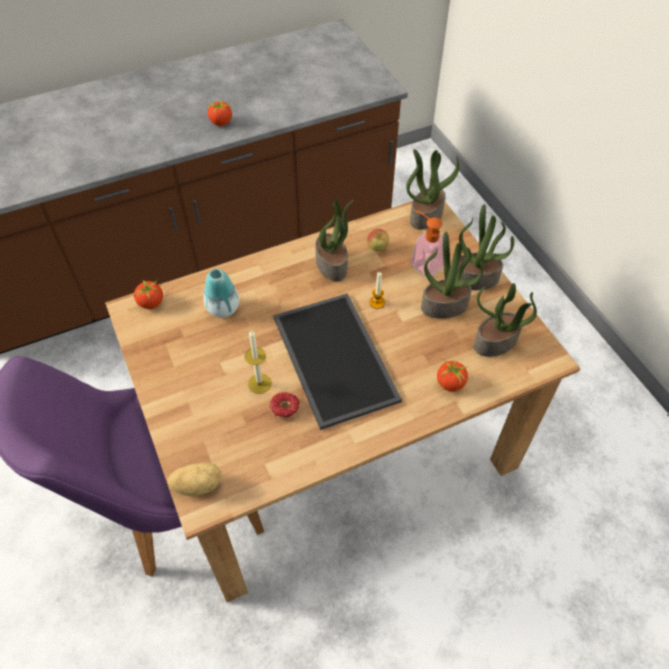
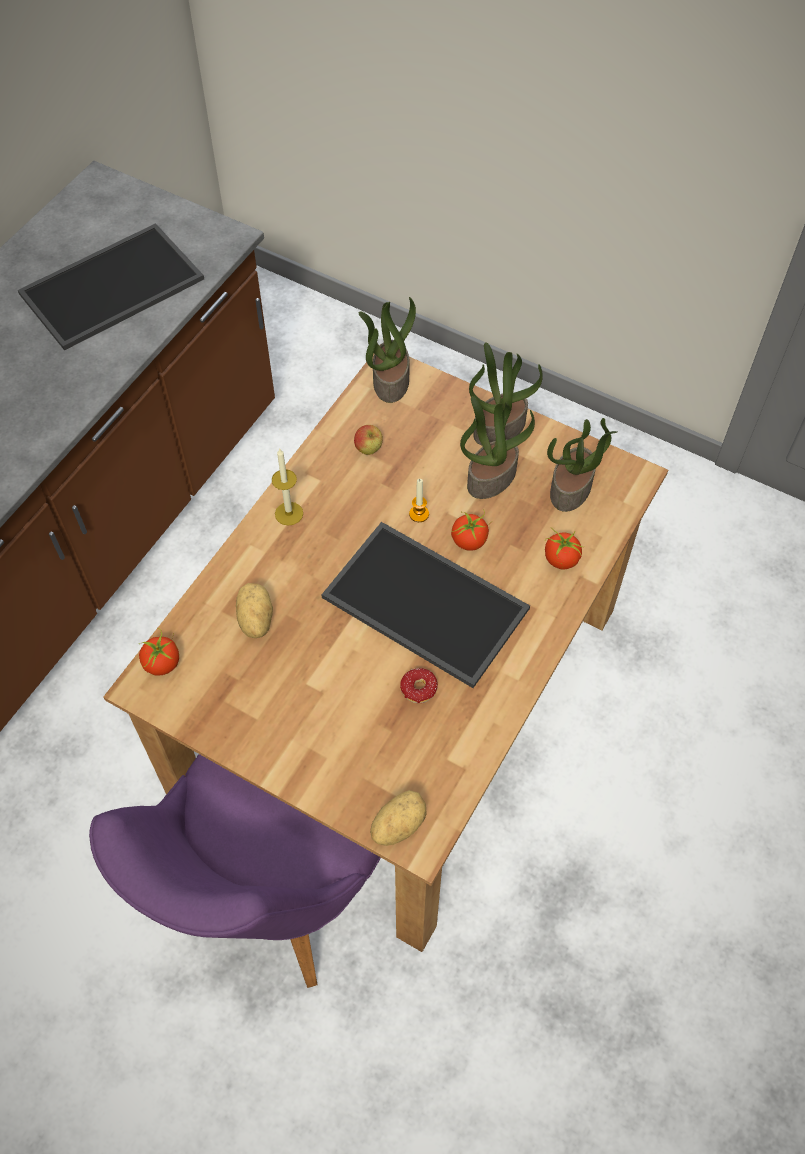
camera: 35 degrees left, 5 degrees up
(221, 122) = (64, 386): tomato -> tomato (469, 541)
(223, 308) = (254, 620): vase -> potato
(259, 383) = (369, 679): candle -> candle (289, 513)
(293, 85) = (112, 289): none -> tray
(332, 265) = (334, 497): potted plant -> none
(423, 262) = (430, 439): soap dispenser -> none

